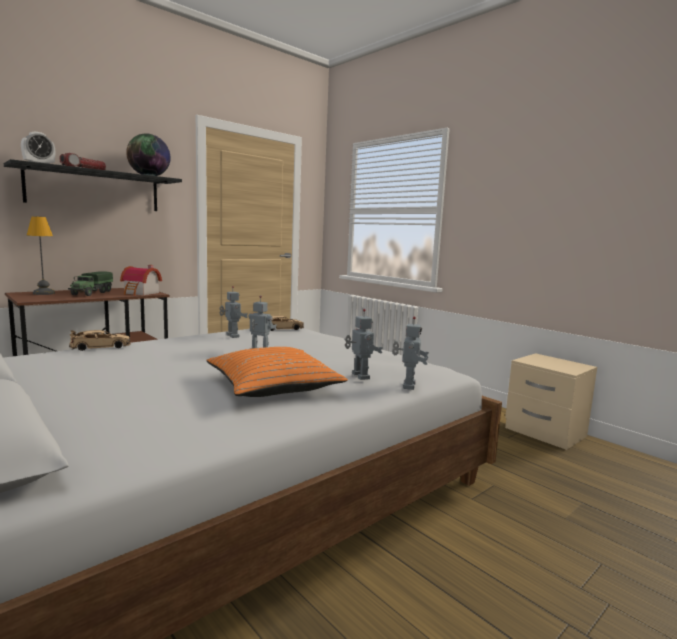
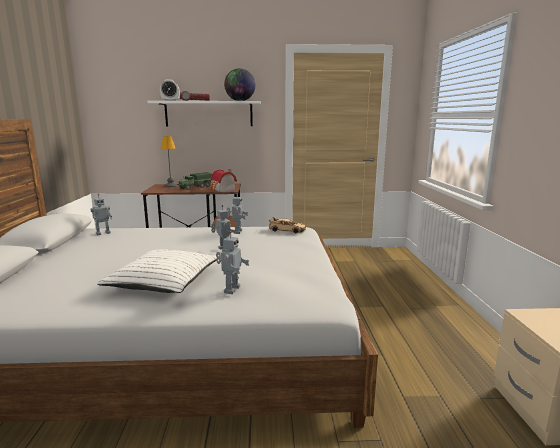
camera: 40 degrees right, 5 degrees up
(94, 190) = (209, 114): black shelf -> white shelf
(100, 347) = (148, 228): beige toy car -> none
(273, 385) = (164, 281): orange pillow -> white pillow
(407, 385) = (252, 309): toy robot -> toy robot (103, 233)

